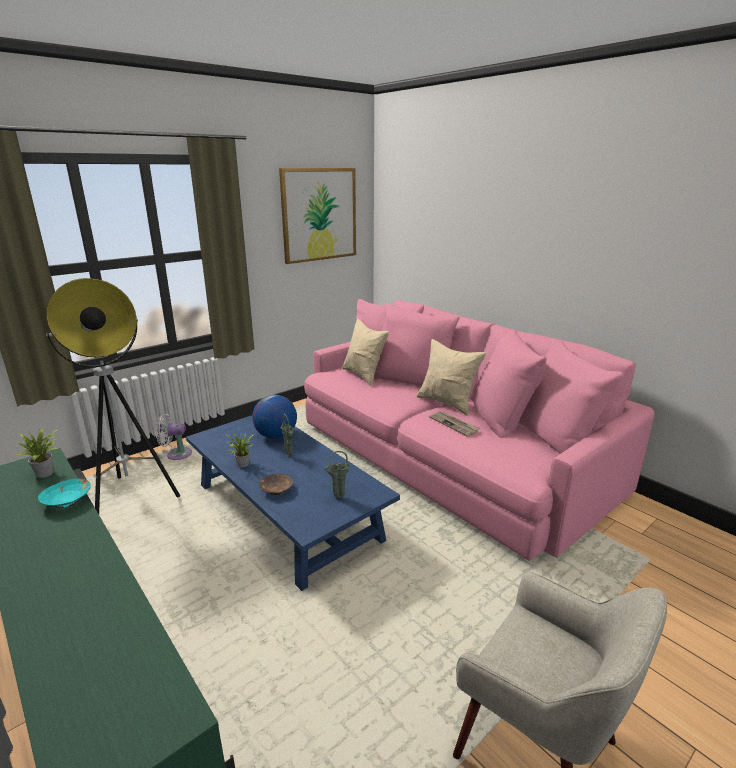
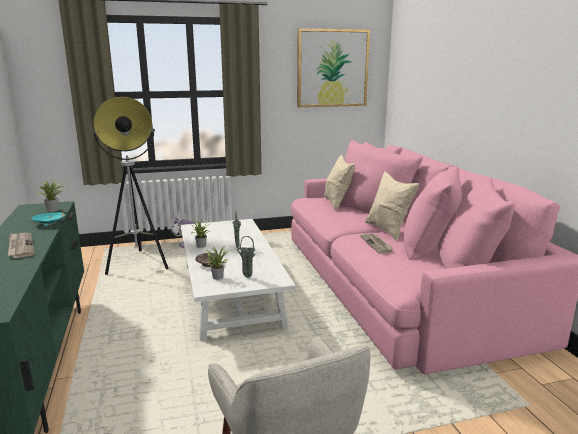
camera: 25 degrees right, 5 degrees down
(69, 561) = (20, 246): none -> newspaper
(276, 436) = (240, 234): globe -> none
(288, 511) = (232, 293): blue coffee table -> white coffee table
(304, 506) = (217, 276): none -> potted plant

